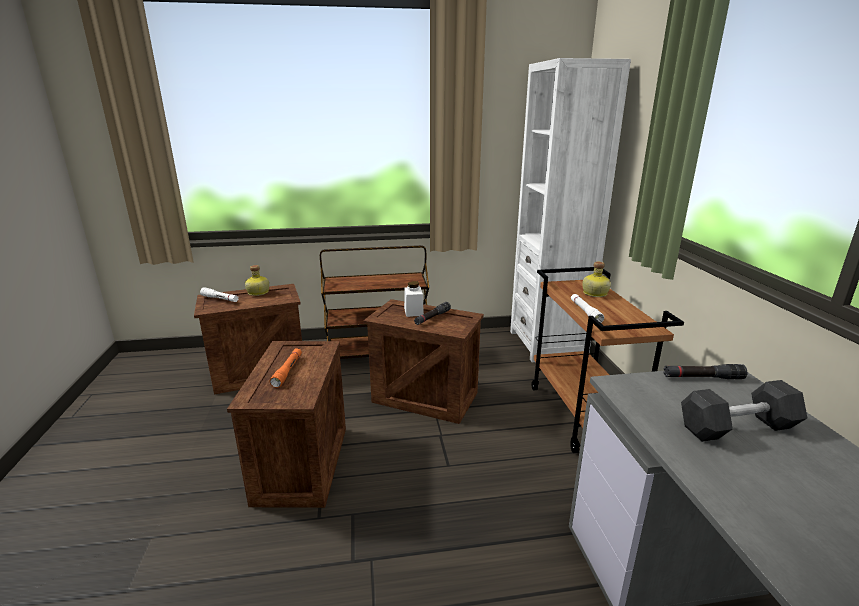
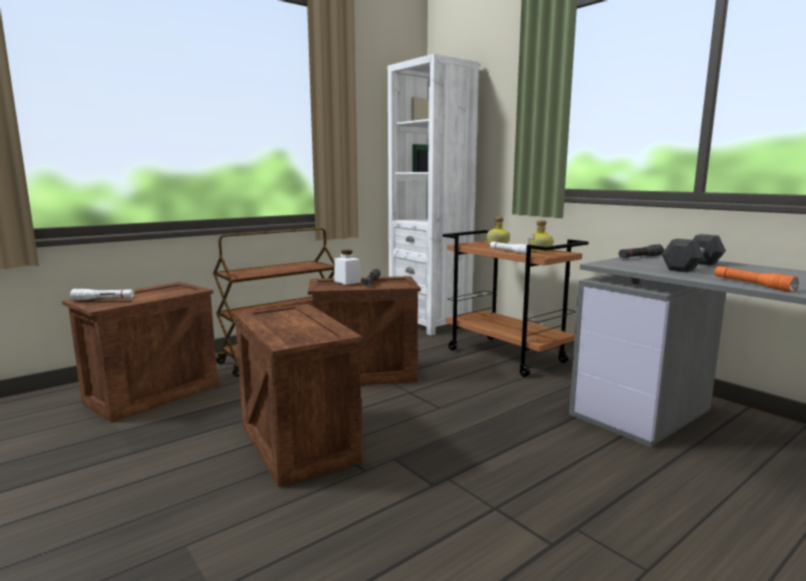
camera: 30 degrees left, 10 degrees down
(258, 293) = (147, 290): bottle -> bottle (540, 250)
(287, 371) = (290, 325): orange flashlight -> orange flashlight (752, 284)

